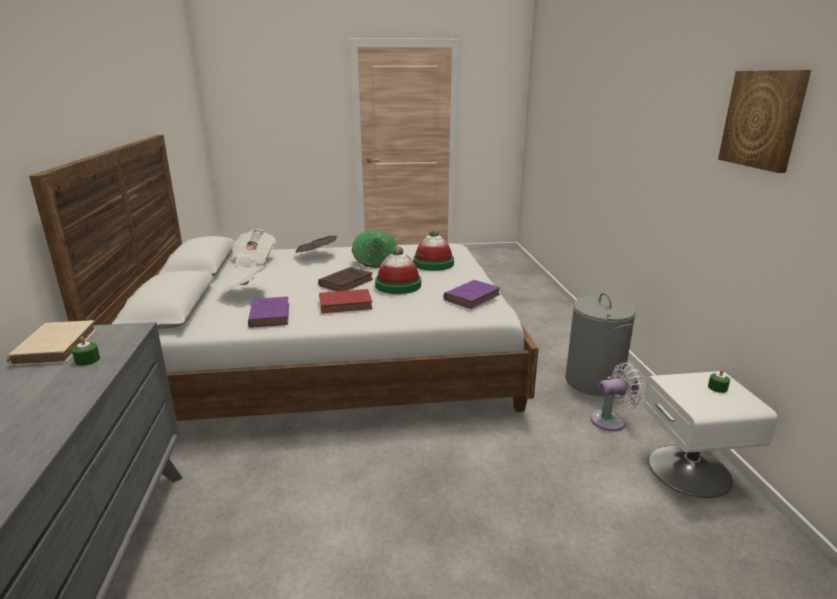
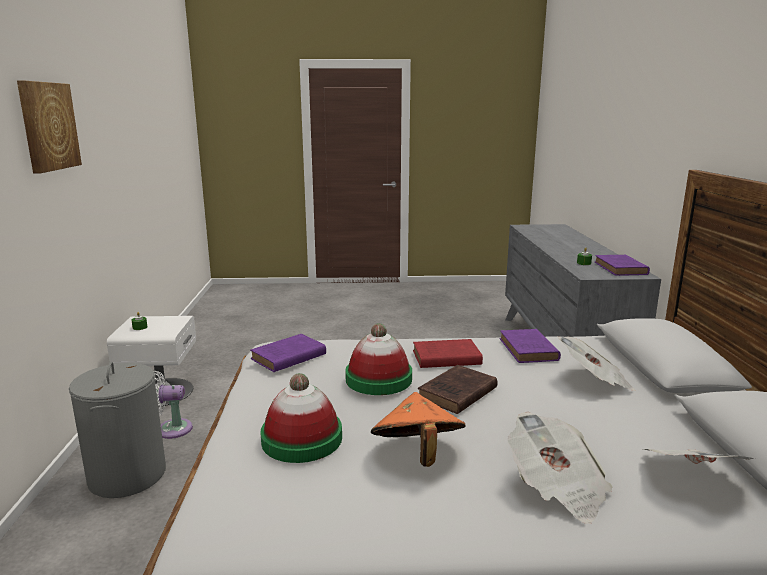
camera: 175 degrees left, 5 degrees down
(57, 346) = (621, 269): beige book -> purple book
(375, 262) = (417, 455): green hat -> orange hat

